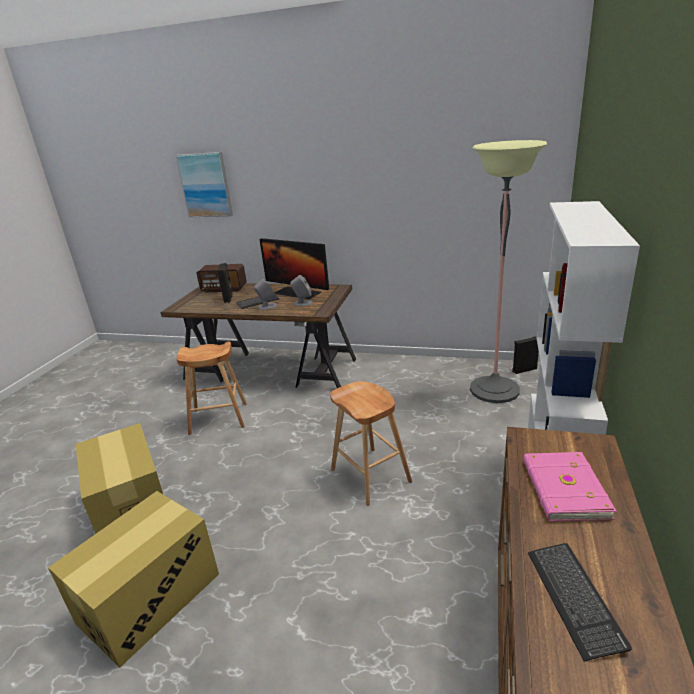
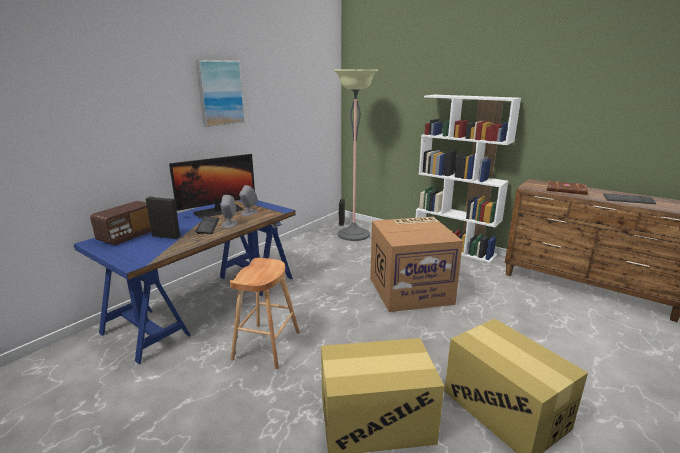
camera: 70 degrees left, 5 degrees down
(205, 185) = (69, 109): picture -> picture (220, 93)
(271, 368) = (206, 302): brown desk -> blue desk
(370, 475) = (411, 290): brown stool -> cardboard box
(563, 489) = (566, 190): pink book -> brown book

